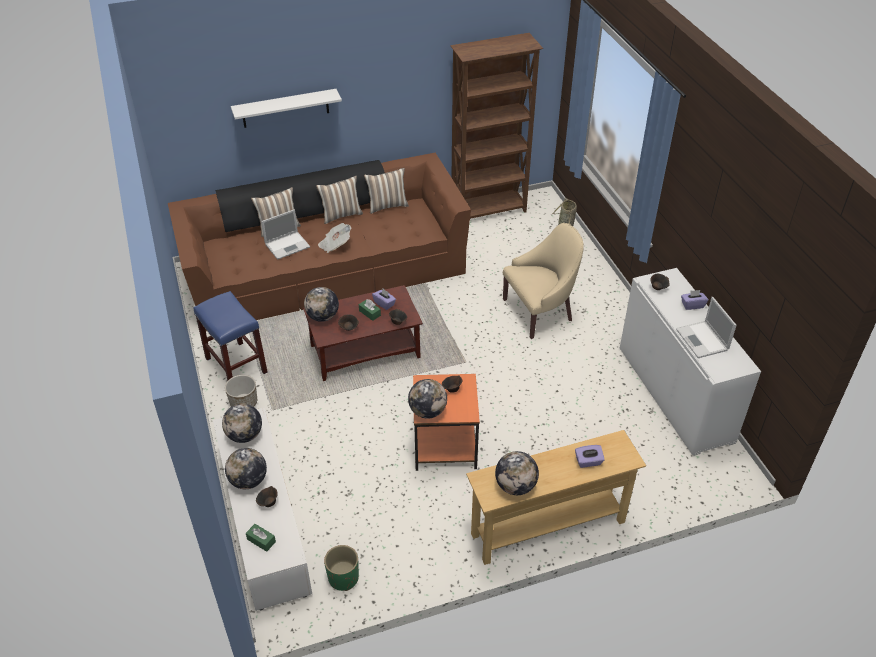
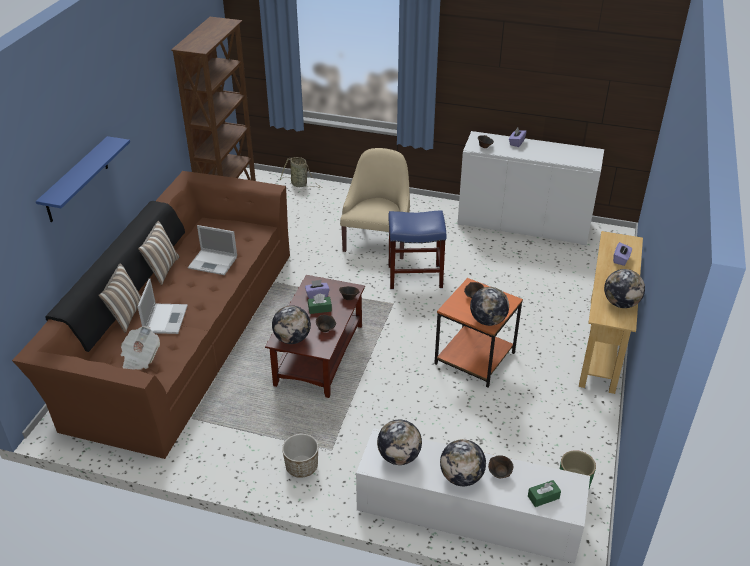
camera: 55 degrees left, 5 degrees down
(237, 365) = (244, 451): blue stool -> blue stool (415, 276)
(285, 108) = (76, 180): white shelf -> blue shelf
(335, 245) = (204, 289): newspaper -> newspaper (140, 358)
(387, 205) = (187, 239): pillow -> none
(702, 340) = (555, 155): laptop -> laptop (213, 262)

